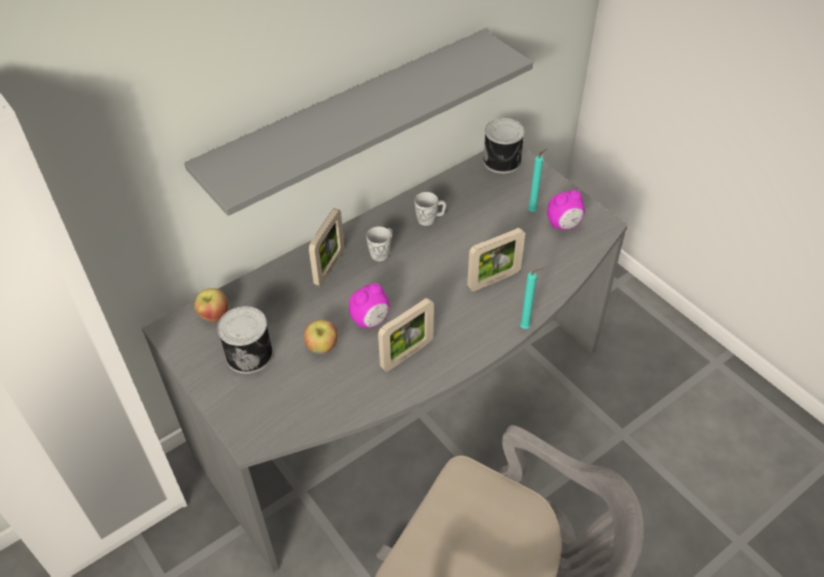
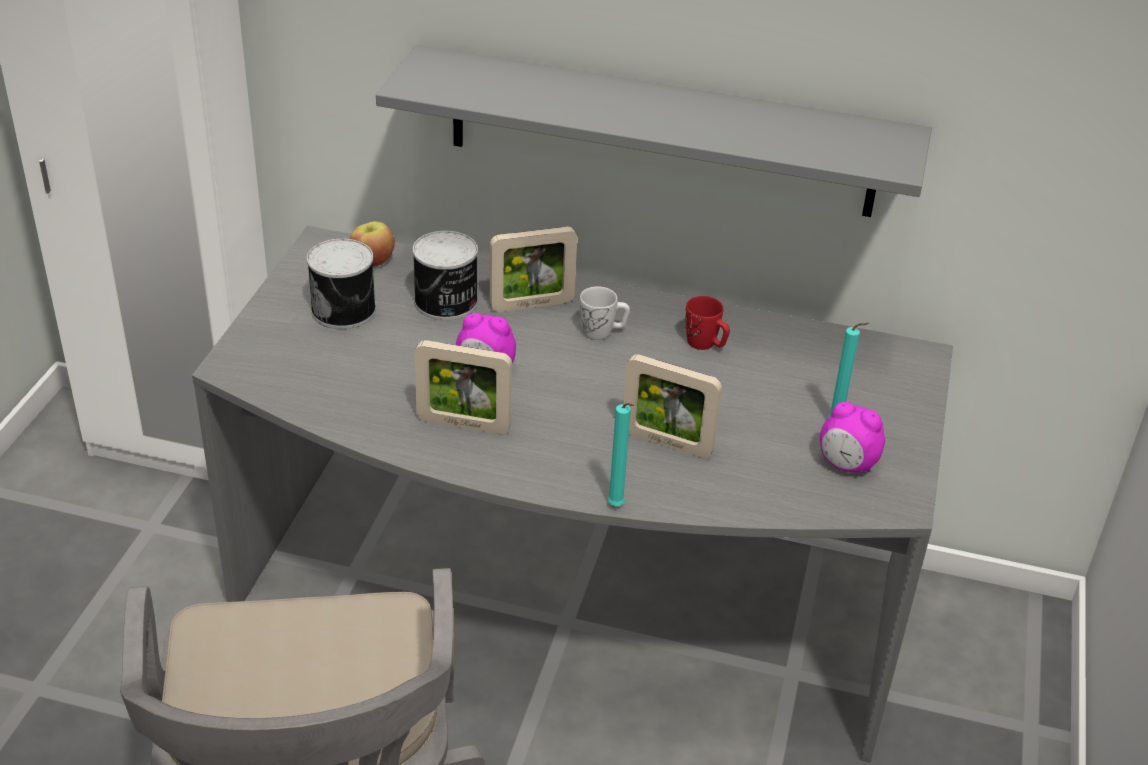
camera: 50 degrees right, 10 degrees down
(322, 347) = (407, 355): apple -> none
(430, 219) = (705, 344): white mug -> red mug
(503, 161) = (895, 358): can -> can (446, 302)

